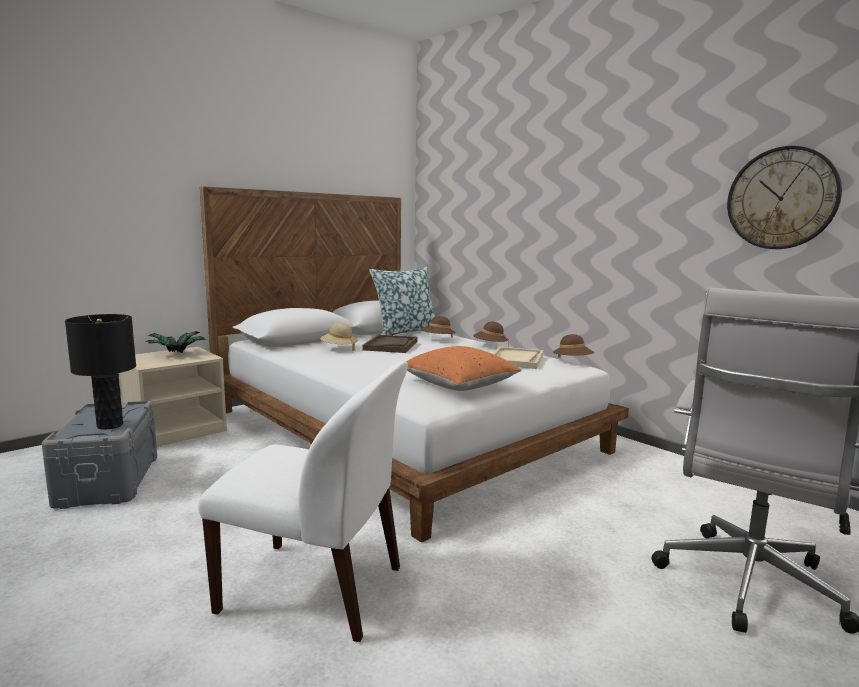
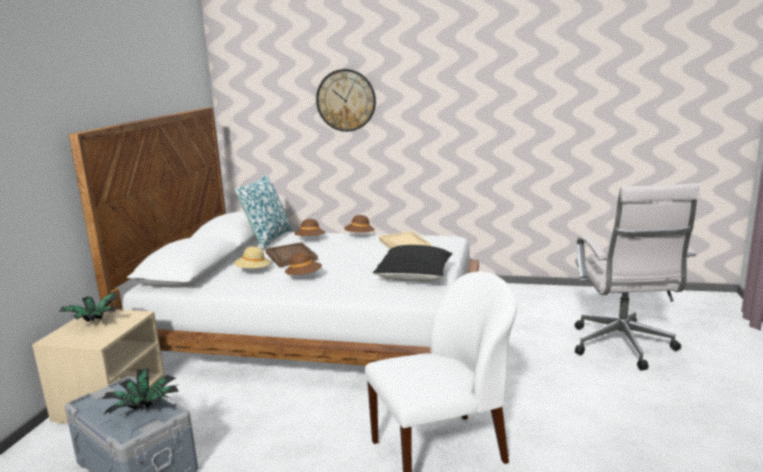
camera: 35 degrees left, 5 degrees up
(110, 425) = (145, 409): black table lamp -> potted plant
(459, 386) = (414, 277): orange pillow -> black pillow
(572, 362) = (437, 235): brown hat -> brown hat (304, 277)
(781, 198) = (558, 102): wall clock -> wall clock (346, 100)

